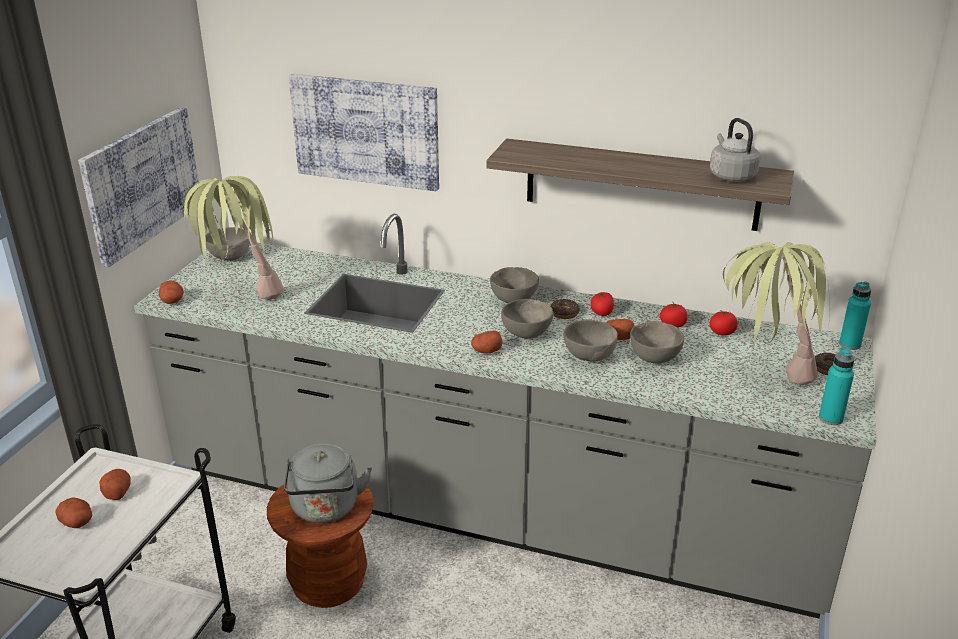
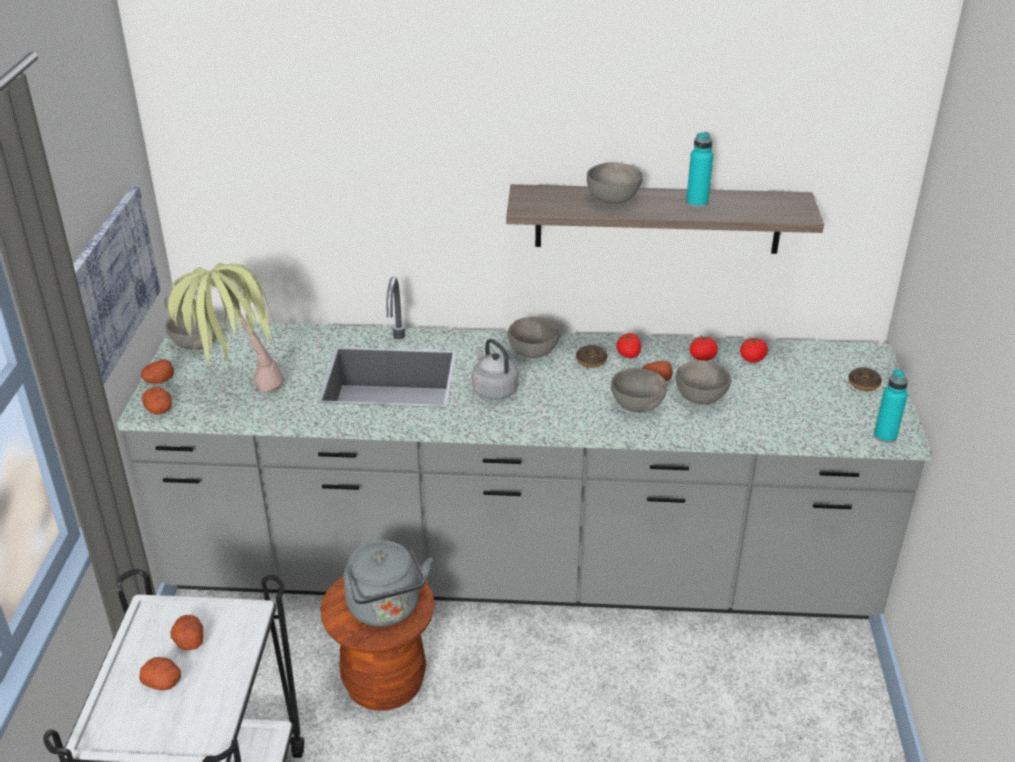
camera: 15 degrees left, 5 degrees up
(366, 131) = (347, 189): picture -> none
(486, 351) = (533, 416): potato -> potato (159, 380)
(527, 334) = (565, 390): grey bowl -> grey bowl (614, 200)
(730, 176) = (757, 206): grey kettle -> grey kettle (493, 389)
(763, 378) = (809, 403): potted plant -> none
(849, 344) = (873, 354): turquoise bottle -> turquoise bottle (697, 203)

